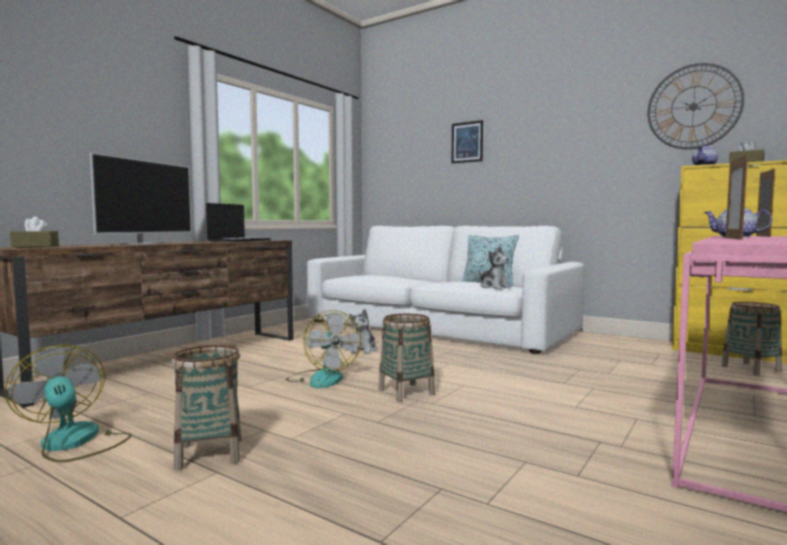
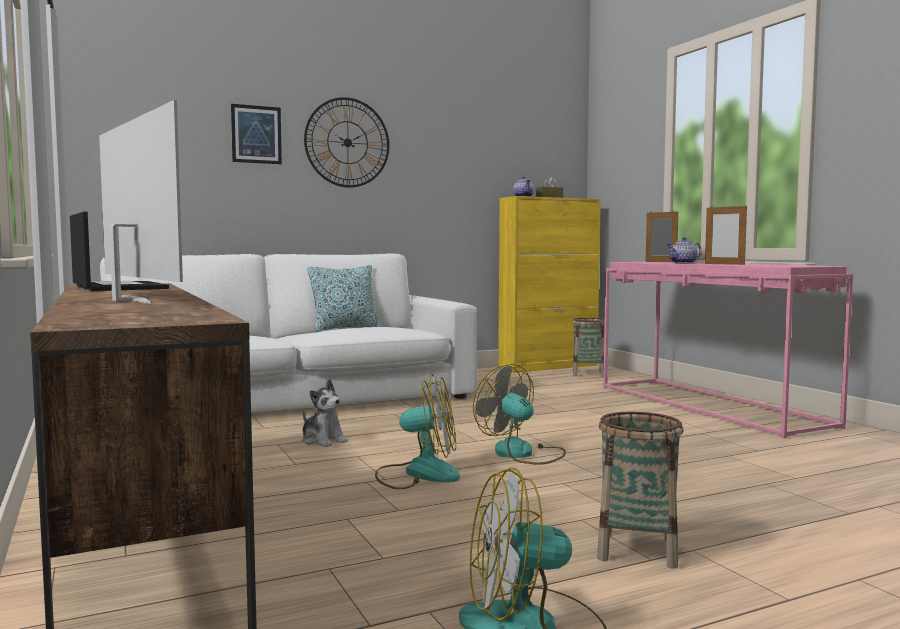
camera: 60 degrees left, 0 degrees up
(35, 246) = (126, 318): brown tissue box -> none
(406, 392) = (522, 453): basket -> fan
(494, 287) = (405, 329): plush toy -> none
(693, 106) = (500, 138): wall clock -> wall clock (347, 142)

